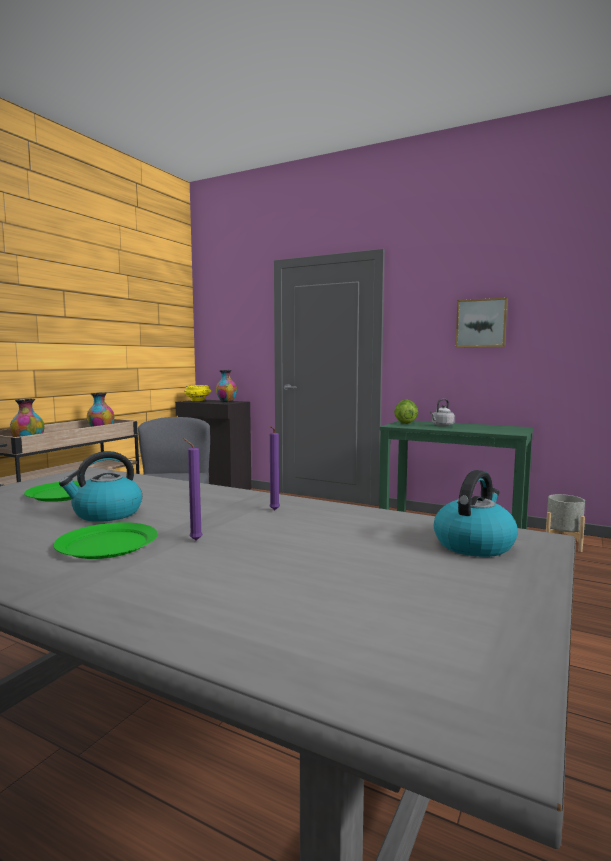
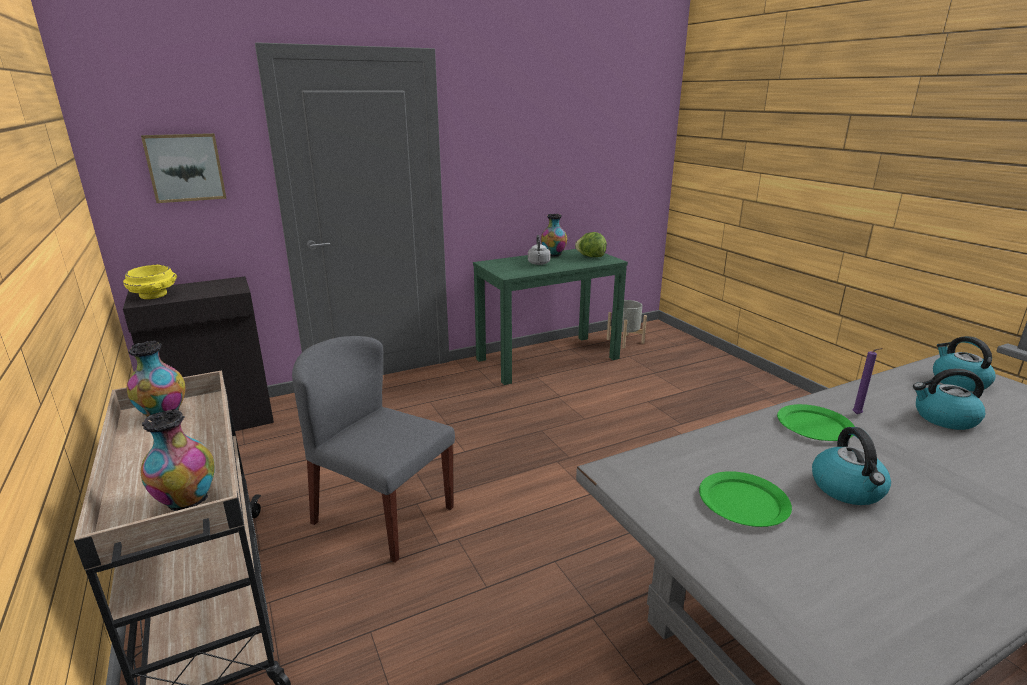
camera: 55 degrees left, 15 degrees up
(107, 545) = (957, 503): green plate -> green plate (815, 426)
(194, 540) = (944, 464): purple candle -> none
(226, 402) = (221, 287): vase -> vase (553, 255)
(323, 539) = (944, 418): none -> kettle
(405, 423) = (501, 268): lettuce -> lettuce (590, 257)
(481, 323) = (543, 147): picture -> picture (185, 167)

